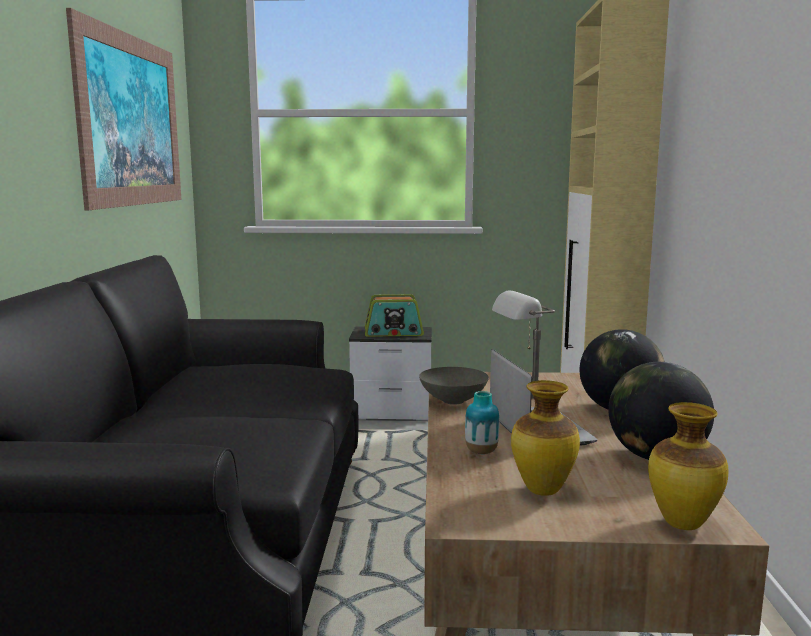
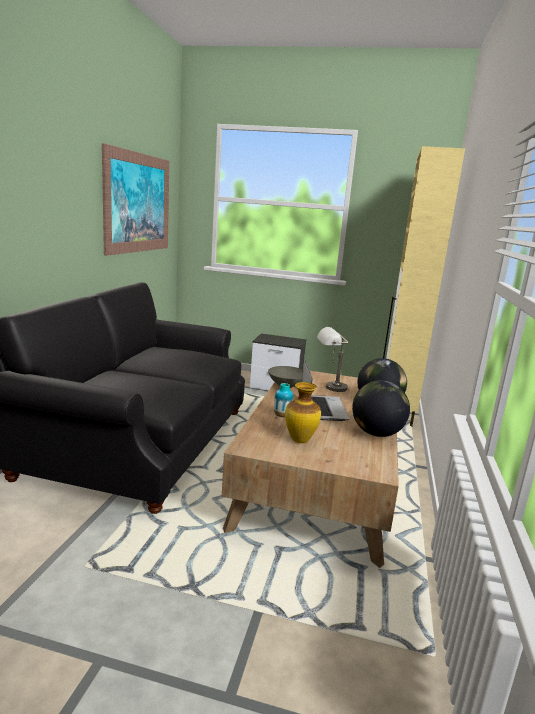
camera: 10 degrees right, 5 degrees up
(393, 332) = (281, 340): radio -> none
(681, 524) = (360, 468): vase -> none

